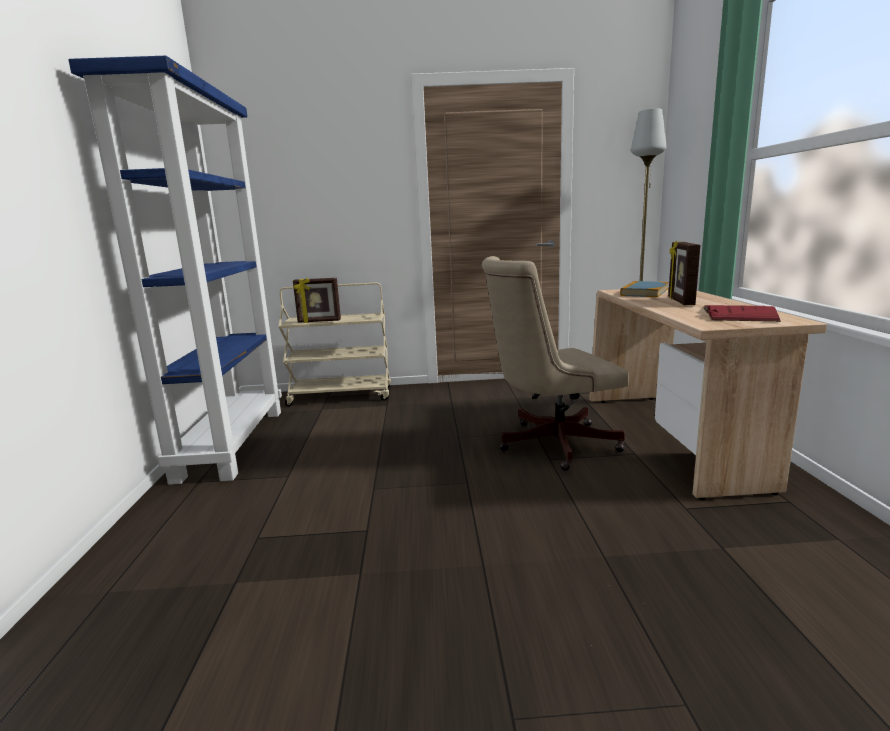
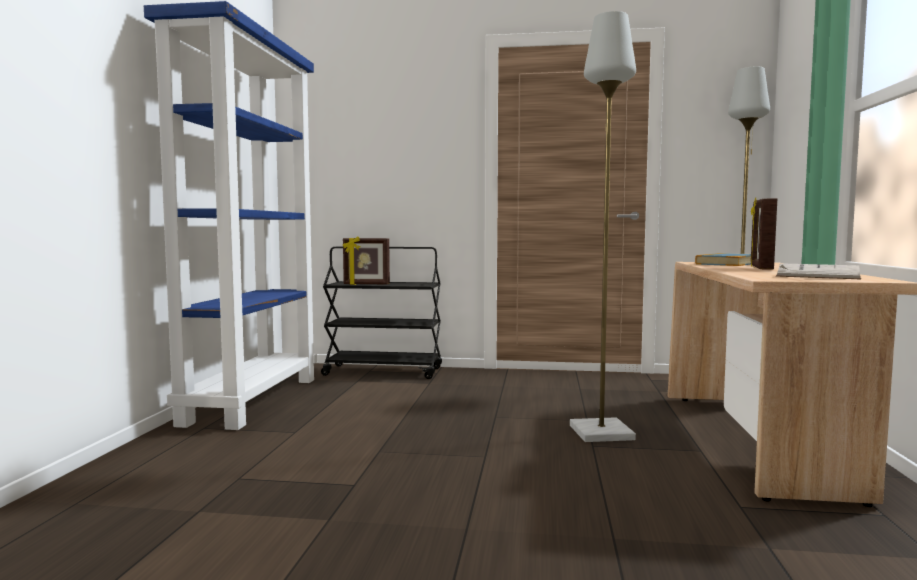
camera: 10 degrees right, 10 degrees down
(341, 396) = (384, 372): beige cart -> black cart
(550, 444) = (599, 432): beige office chair -> grey floor lamp
(739, 314) = (818, 275): red book -> white book

